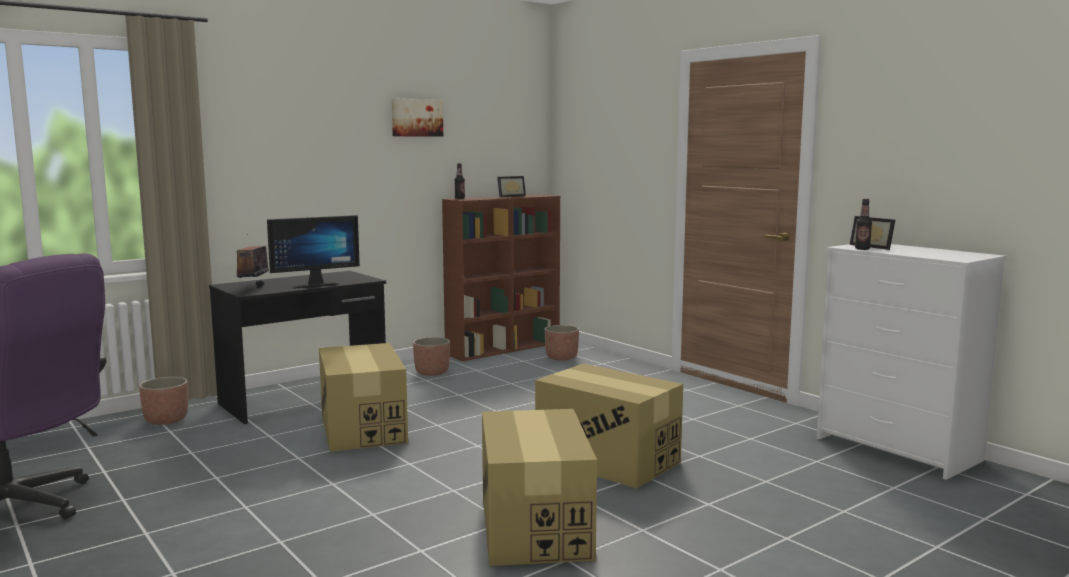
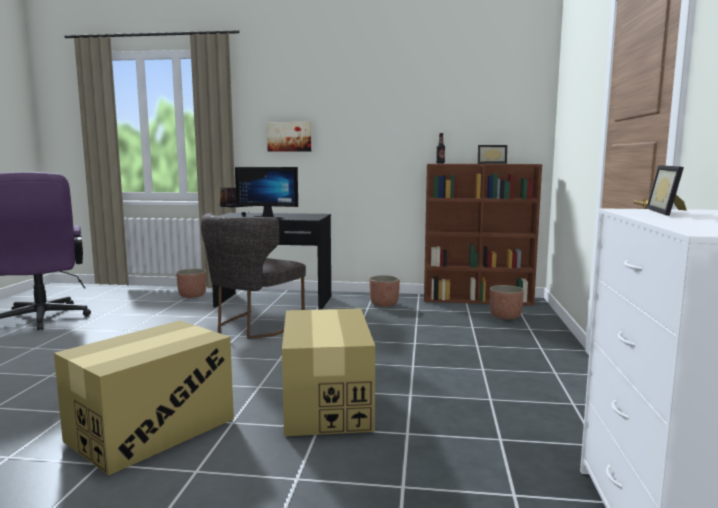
camera: 45 degrees right, 0 degrees up
(363, 428) = (253, 327): cardboard box -> grey chair
(416, 118) = (407, 95): picture -> picture (289, 136)
(862, 249) = (630, 212): bottle -> none

